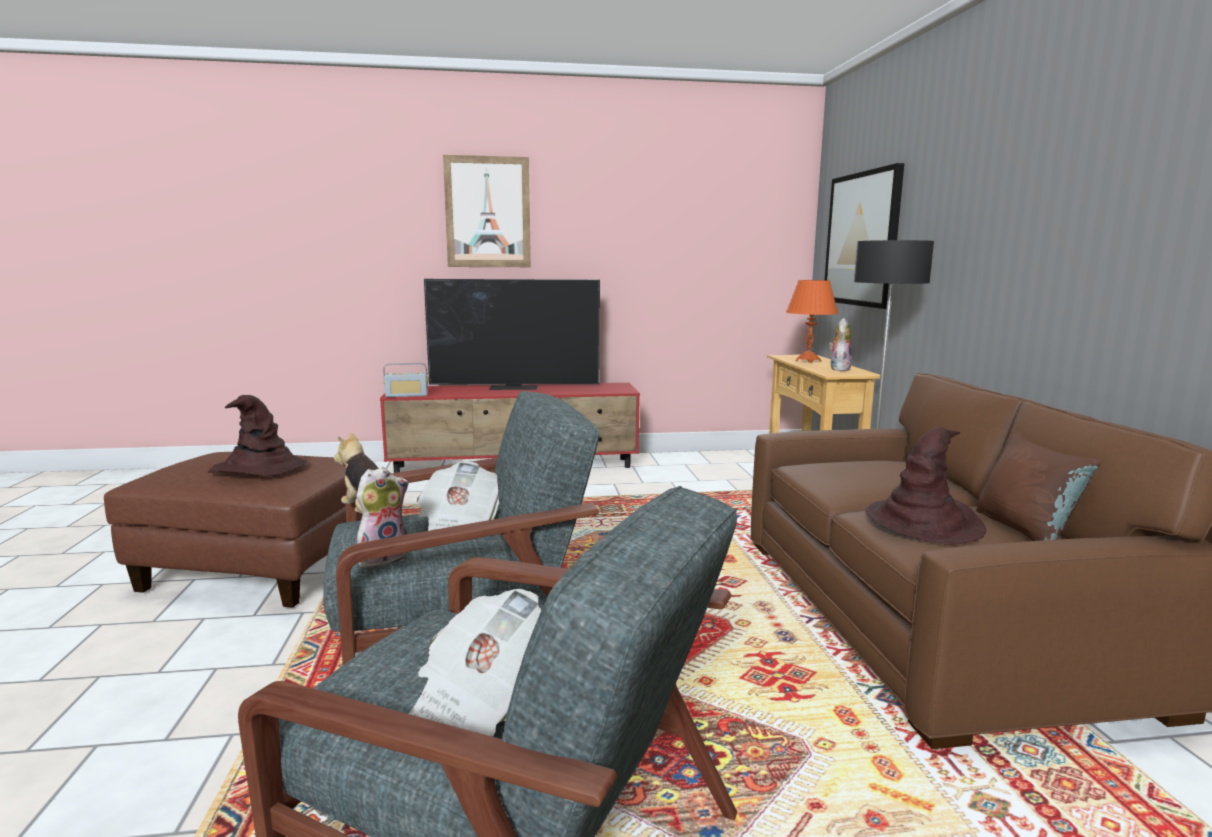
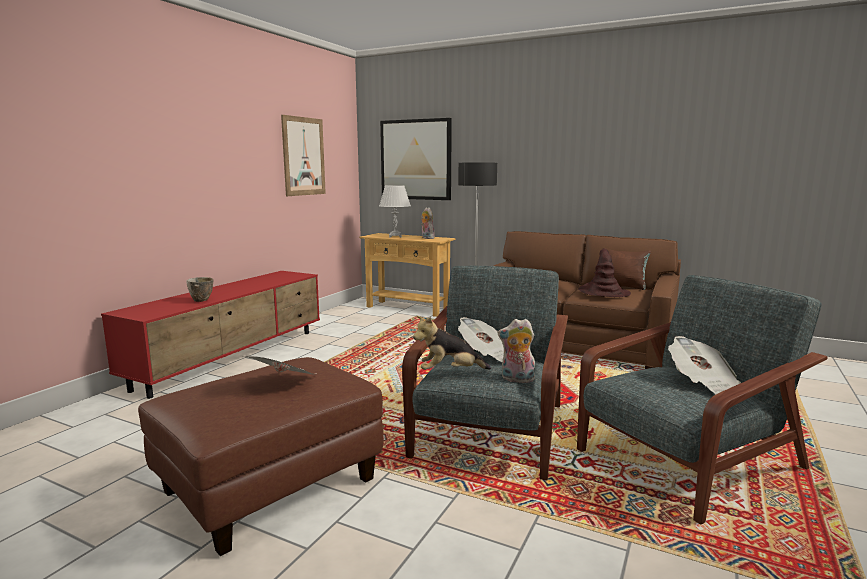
camera: 55 degrees left, 0 degrees up
(257, 469) = (284, 384): brown hat -> newspaper
(383, 558) = (516, 380): plush toy -> plush toy turned 75 degrees counterclockwise
(406, 395) = (159, 314): radio -> none
(464, 393) = (201, 301): none -> bowl
(488, 212) = (171, 132): picture -> picture (303, 156)
(514, 387) = (219, 289): television -> none
(808, 361) = (395, 236): orange table lamp -> white table lamp

